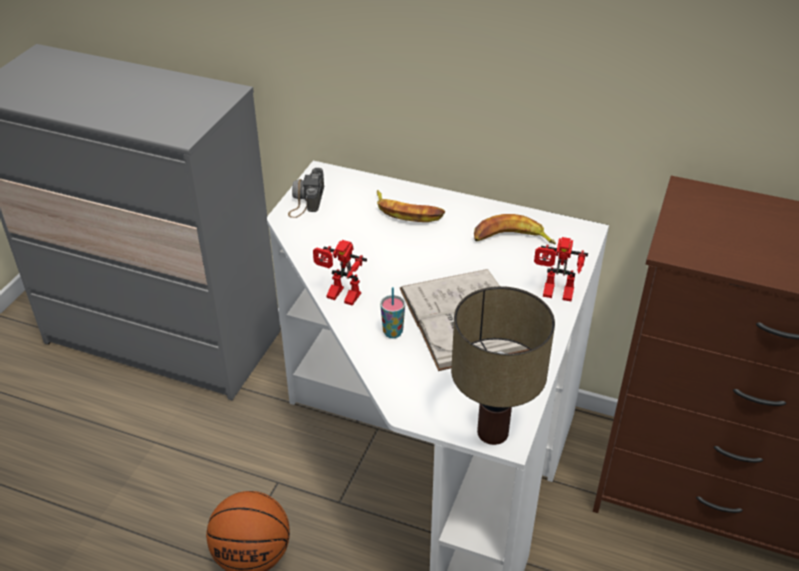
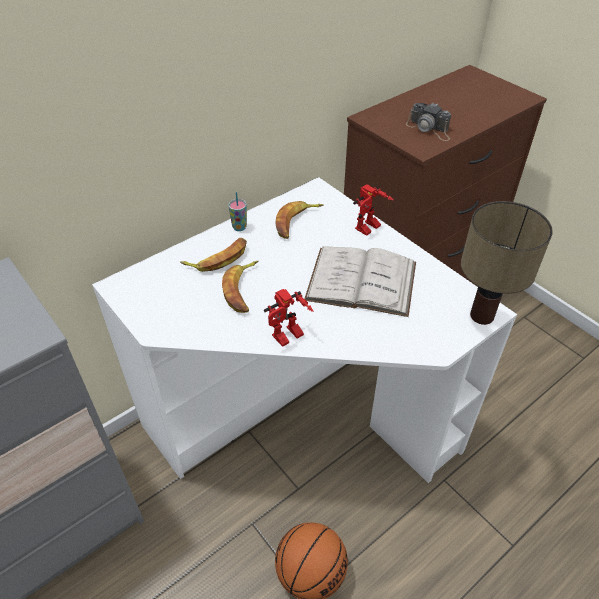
camera: 60 degrees left, 5 degrees up
(306, 200) = (144, 310): camera -> camera (429, 129)
(378, 244) = (242, 290): none -> banana
(393, 332) = (351, 324): cup -> cup (239, 227)

